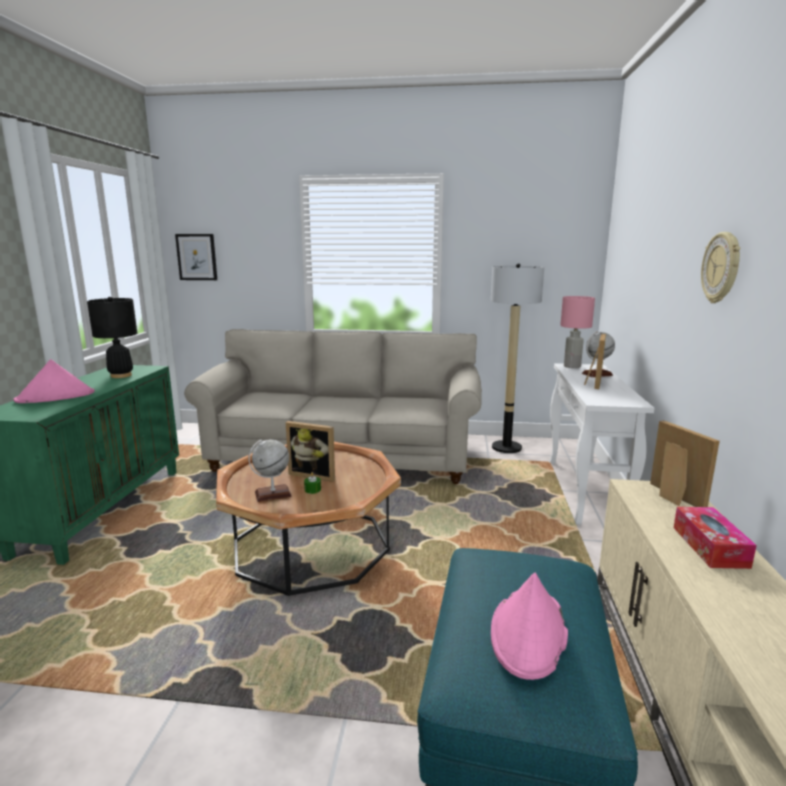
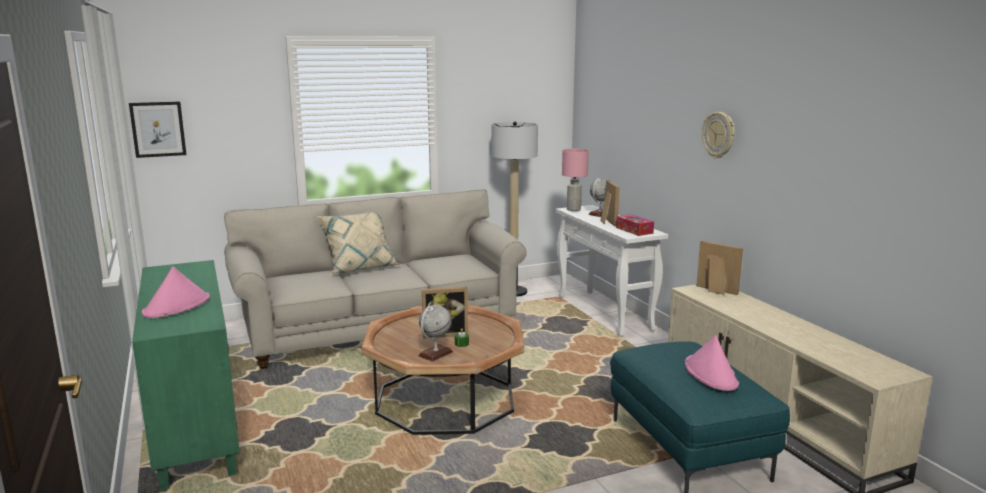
camera: 30 degrees left, 0 degrees up
(121, 375) = (188, 277): black table lamp -> none
(330, 396) = (360, 268): none -> beige pillow
(709, 546) = (757, 311): tissue box -> tissue box (634, 230)

